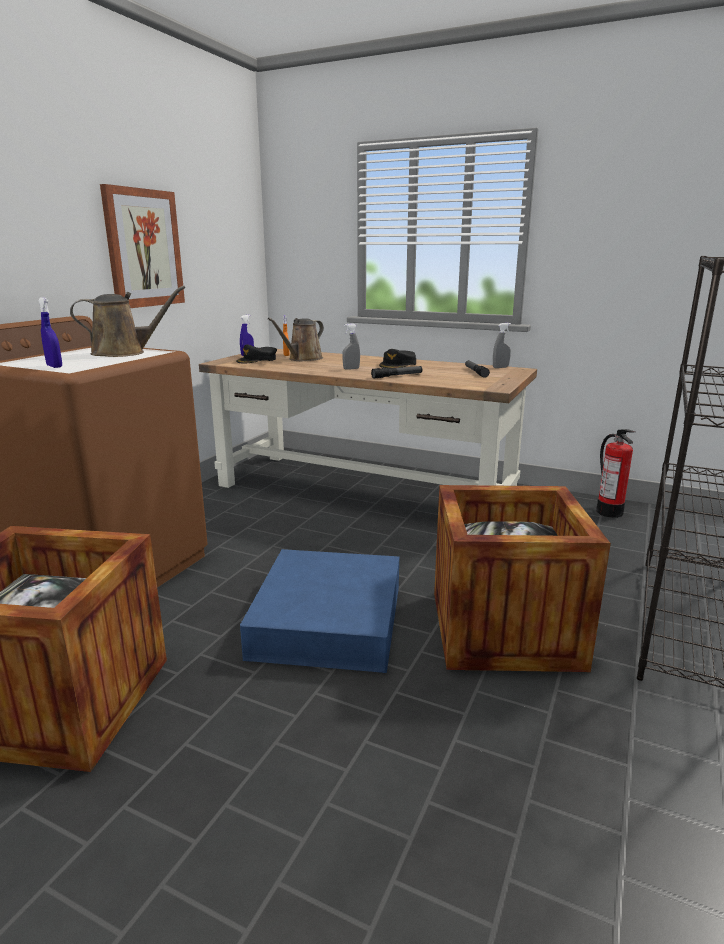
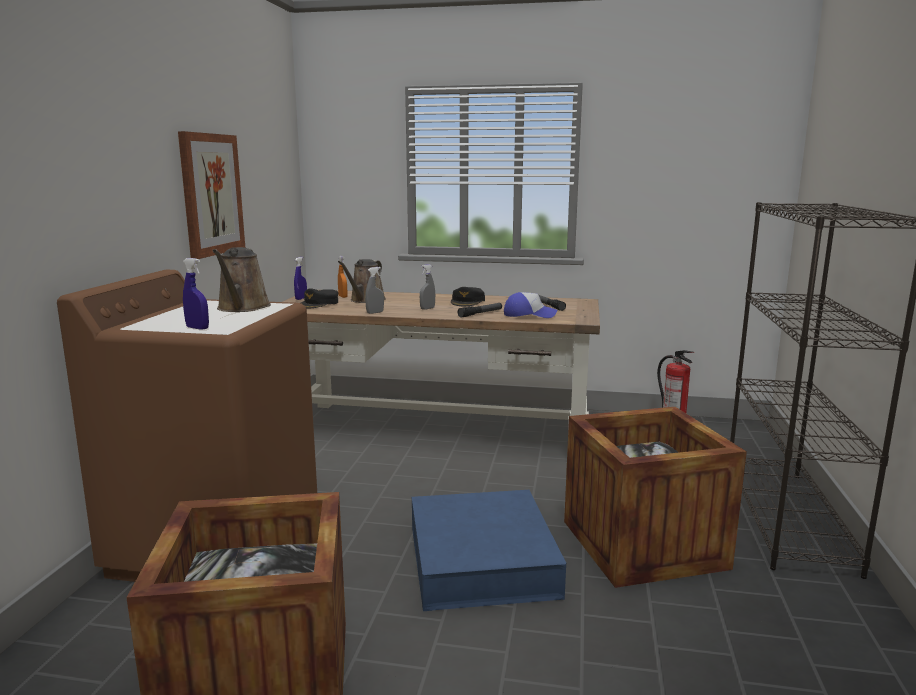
camera: 15 degrees left, 5 degrees down
(124, 353) = (242, 308): brown watering can -> brown watering can turned 120 degrees clockwise
(445, 379) = (529, 315): none -> cap
(500, 367) = (565, 299): grey spray bottle -> grey spray bottle (375, 312)

